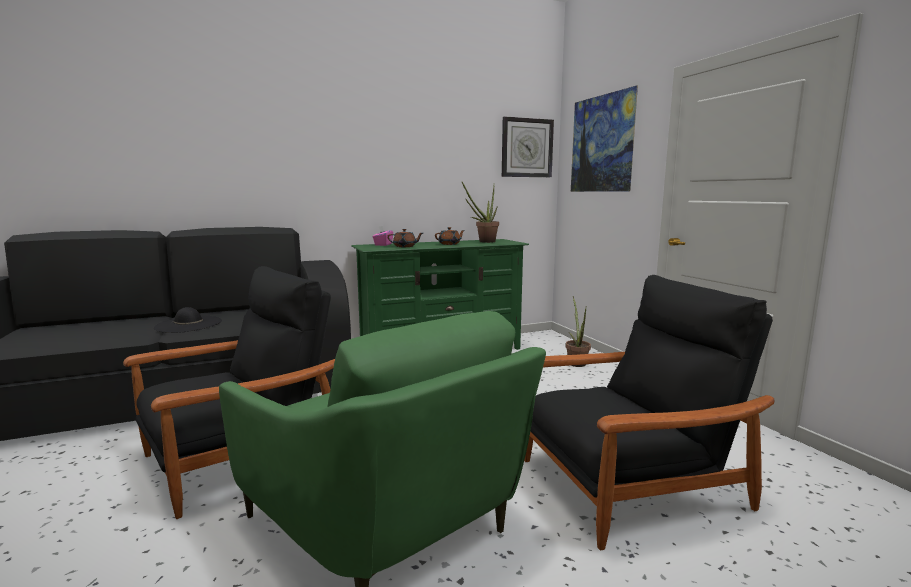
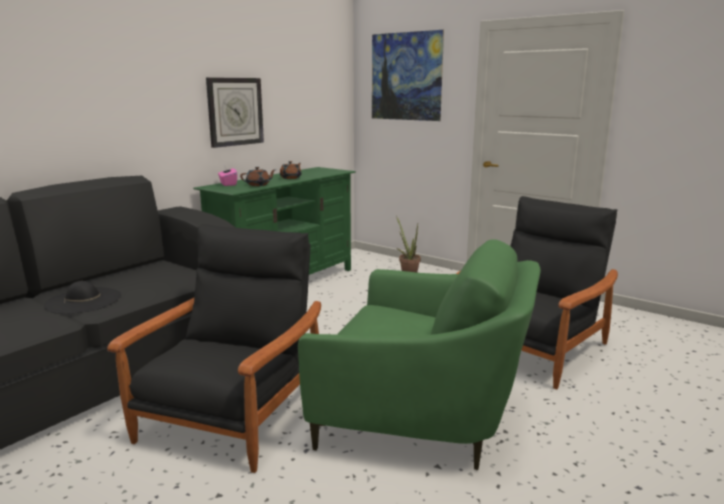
camera: 30 degrees left, 5 degrees up
(483, 242) = (312, 172): potted plant -> none
(527, 148) = (331, 76): wall clock -> wall clock (235, 111)

